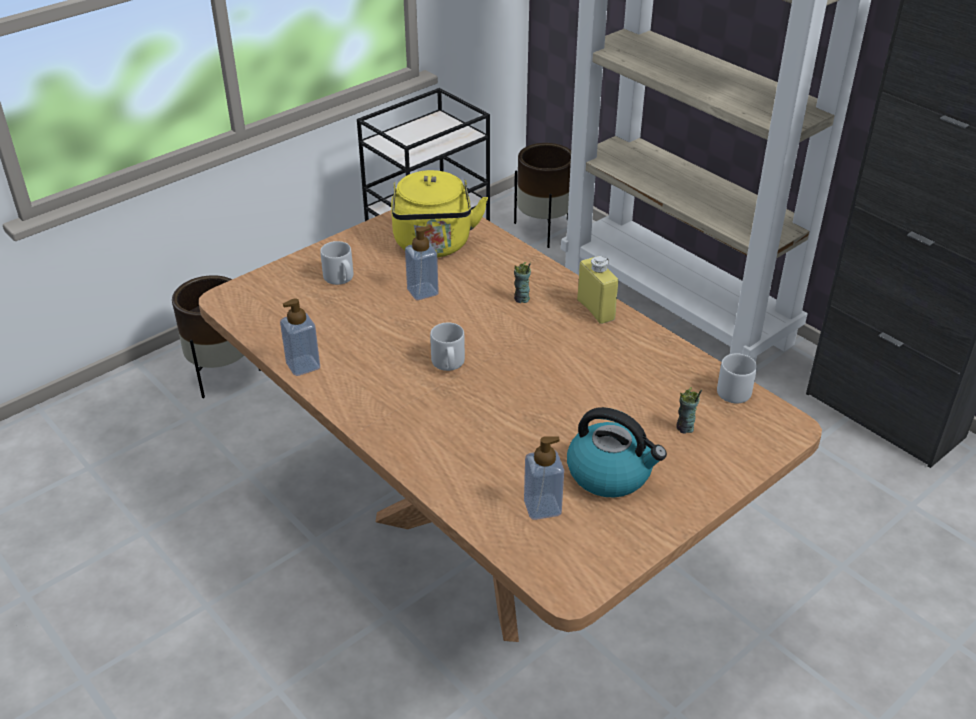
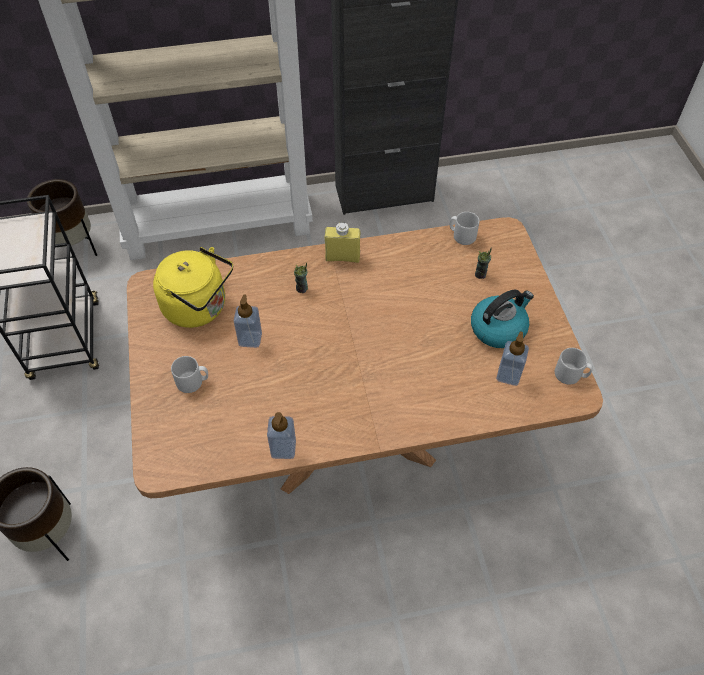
camera: 60 degrees left, 15 degrees up
(448, 364) = (342, 360): grey mug -> grey mug (571, 375)

